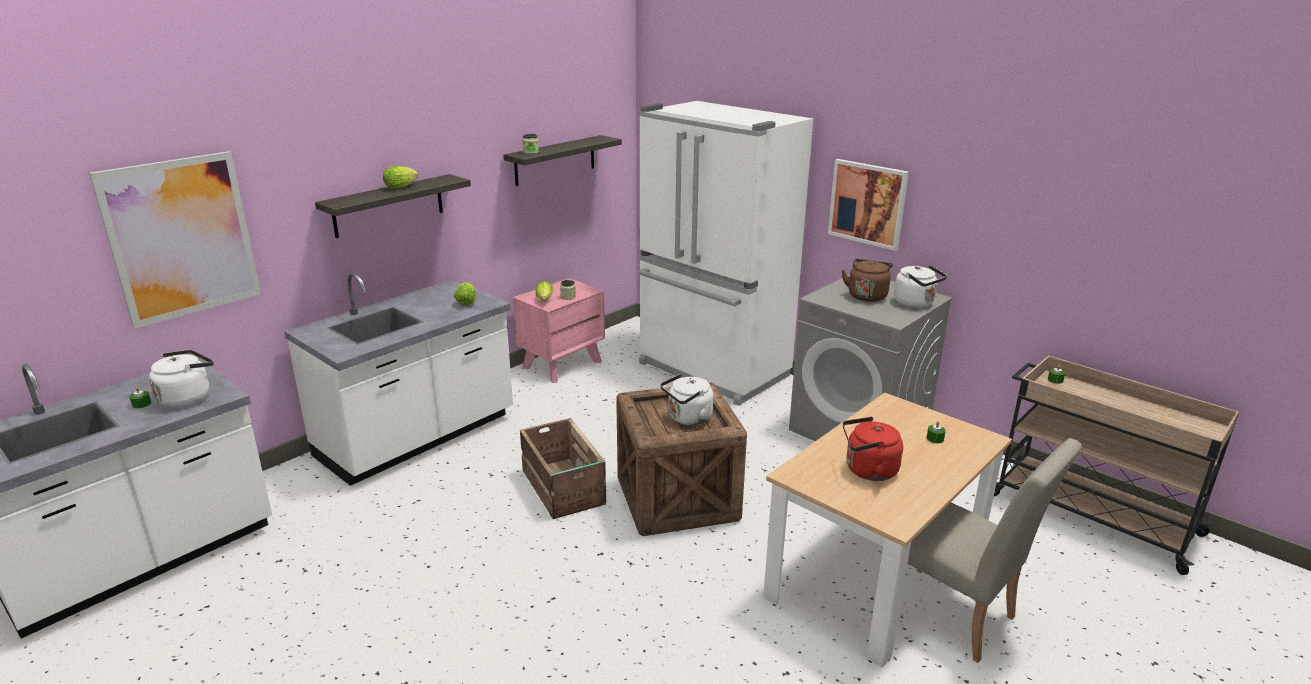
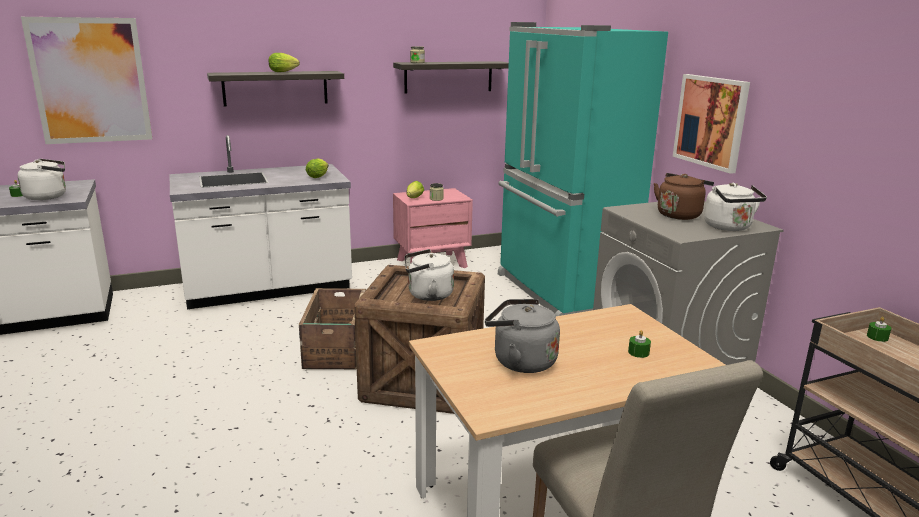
camera: 25 degrees right, 5 degrees down
(712, 371) = (560, 292): white fridge -> turquoise fridge
(868, 471) = (520, 361): red kettle -> grey kettle

